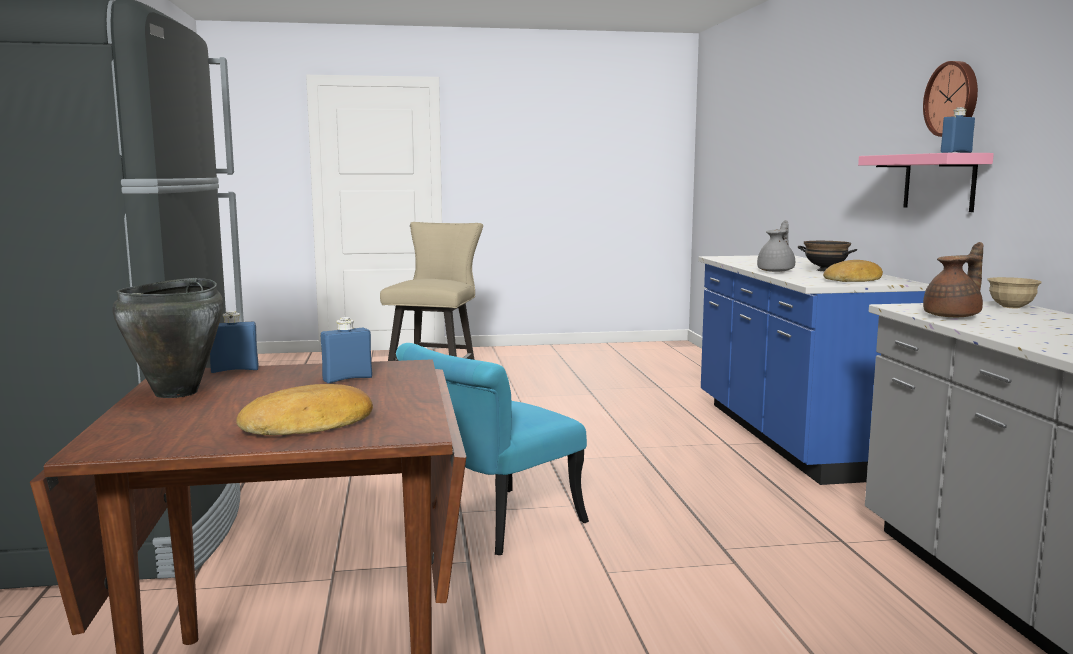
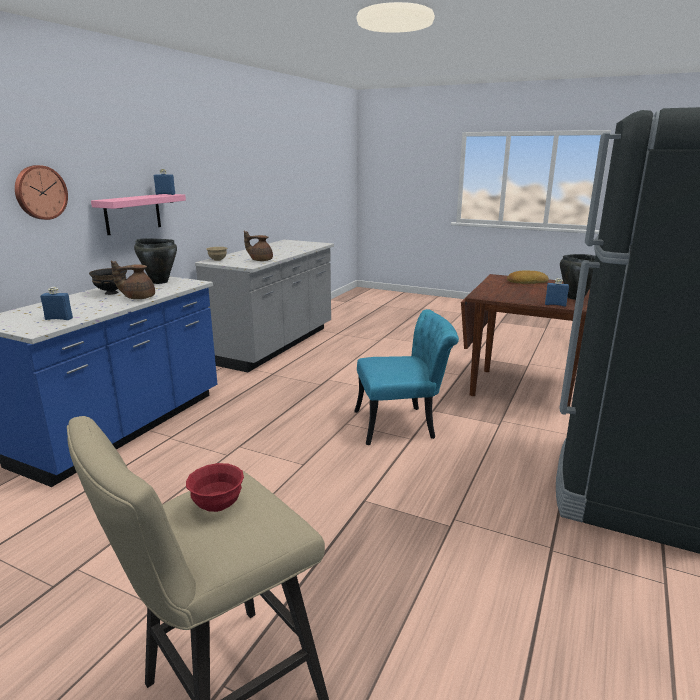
camera: 145 degrees left, 10 degrees up
(347, 379) = (508, 293): blue bottle -> blue bottle (59, 319)
(435, 279) = (217, 505): none -> red bowl
(776, 271) = (138, 298): grey teapot -> brown teapot
(854, 280) = (159, 282): bread -> black cooking pot
(953, 99) = (131, 162): wall clock -> wall clock (40, 192)

